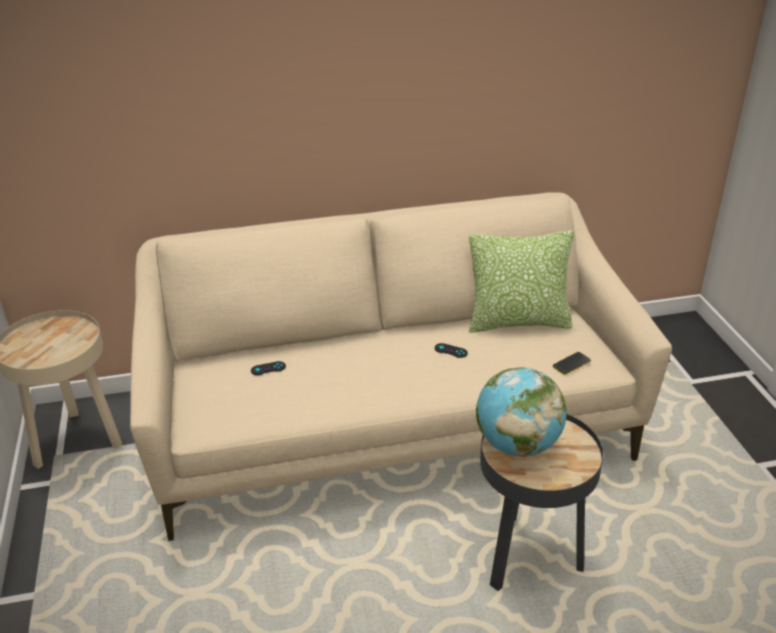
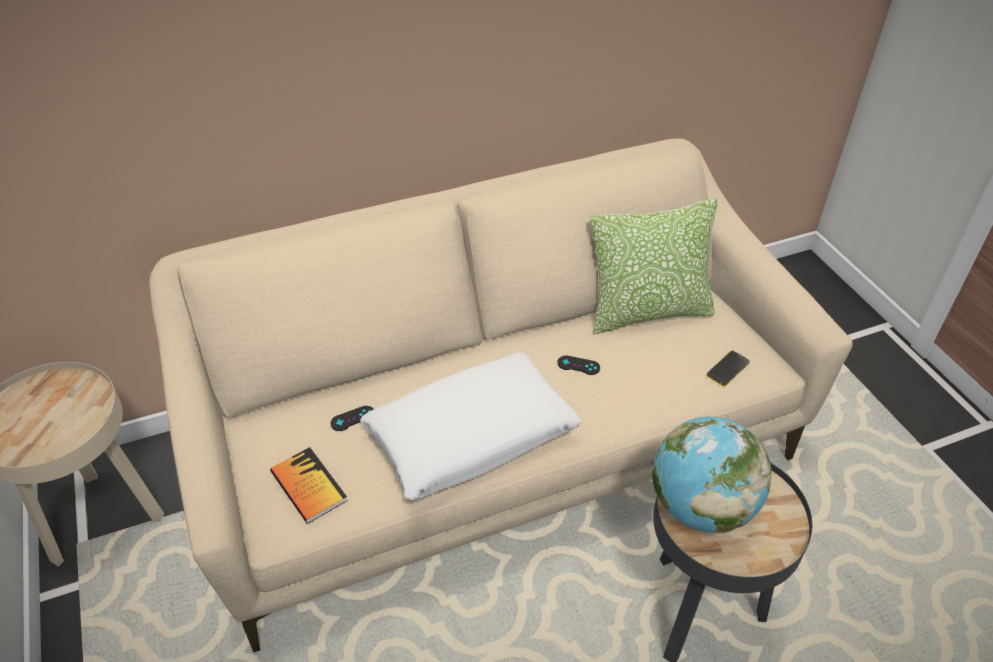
camera: 10 degrees left, 10 degrees up
(225, 406) = (308, 486): none -> book
(354, 388) = (471, 437): none -> white pillow

